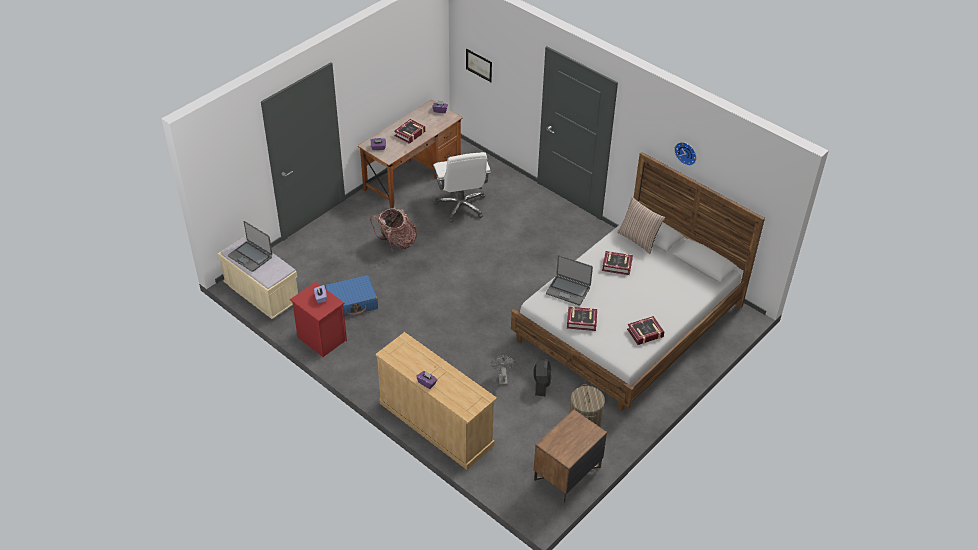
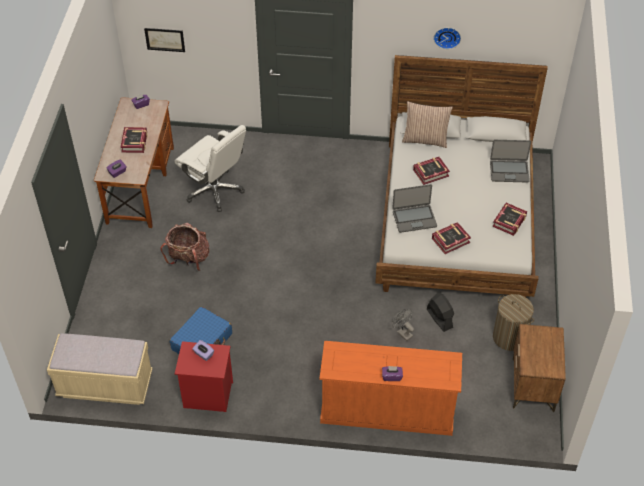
camera: 35 degrees left, 5 degrees up
(250, 256) = (87, 353): laptop -> laptop (509, 171)
(435, 424) = (386, 411): beige dresser -> orange dresser

